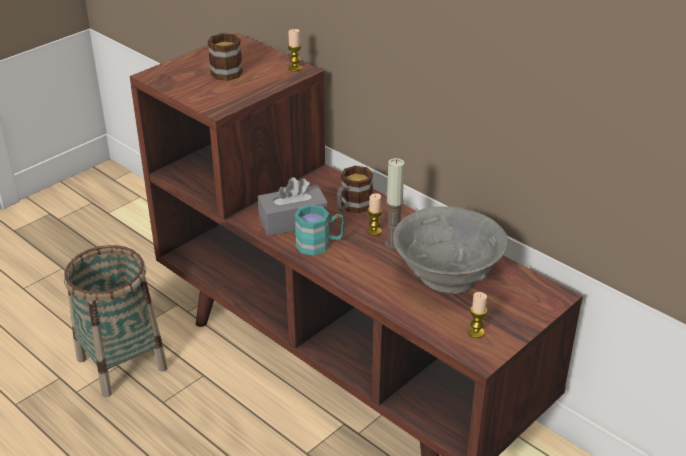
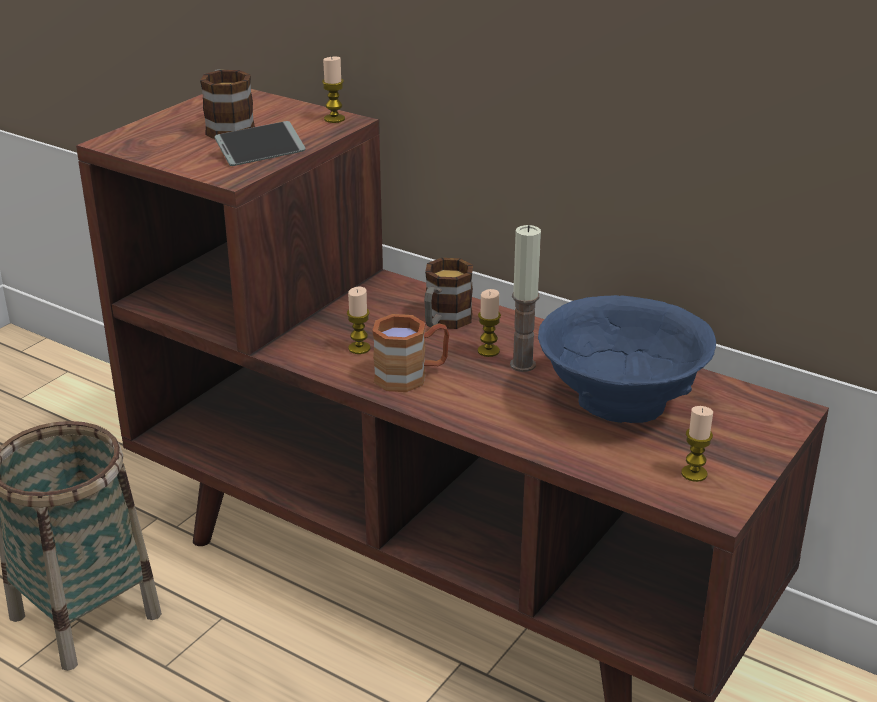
camera: 10 degrees left, 5 degrees down
(240, 91) = (261, 152): none -> phone
(293, 221) = (359, 348): grey tissue box -> candle
(320, 244) = (411, 376): turquoise mug -> brown mug
(447, 278) = (621, 403): grey bowl -> blue bowl

